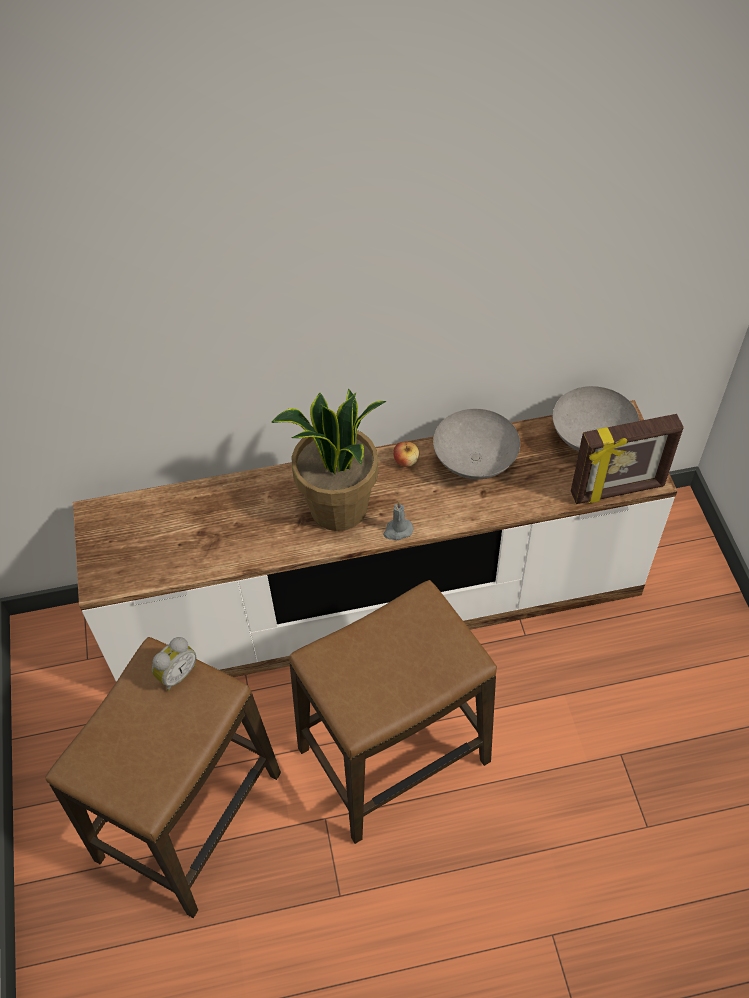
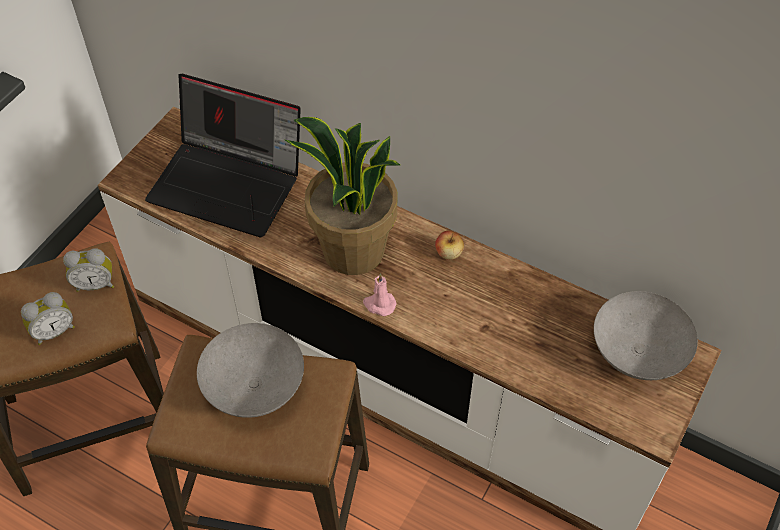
camera: 40 degrees right, 0 degrees up
(183, 733) = (54, 331): none -> alarm clock
(189, 526) = (230, 183): none -> laptop
(397, 530) = (379, 304): grey candle -> pink candle
(474, 460) = (507, 294): grey bowl -> grey bowl (255, 386)
(617, 491) = (611, 418): picture frame -> none

